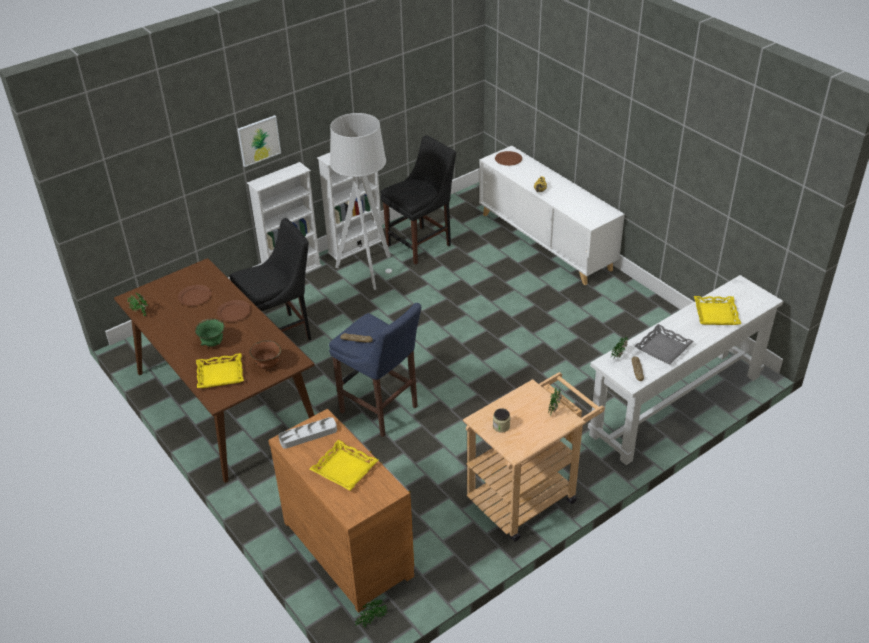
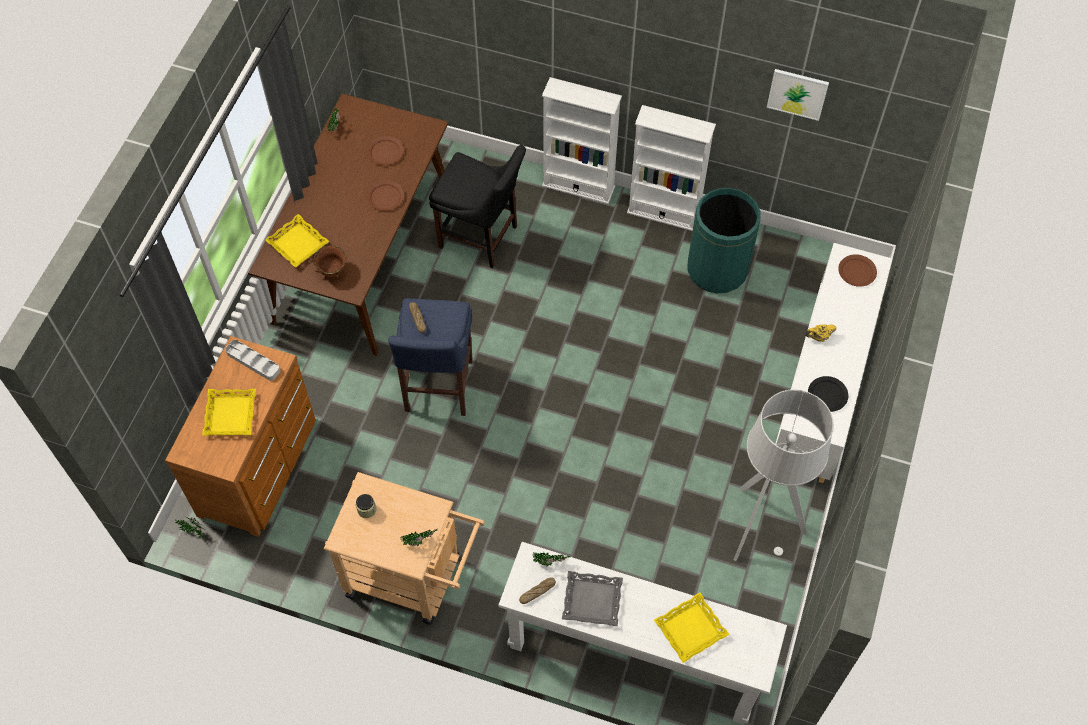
camera: 55 degrees right, 20 degrees up
(213, 343) = (333, 210): green bowl -> none
(259, 140) = (575, 48): picture -> picture (797, 93)
(367, 271) = (631, 248): grey floor lamp -> grey floor lamp (760, 527)
(421, 244) = (717, 269): black chair -> green trash can
(583, 204) = (827, 395): none -> black plate

